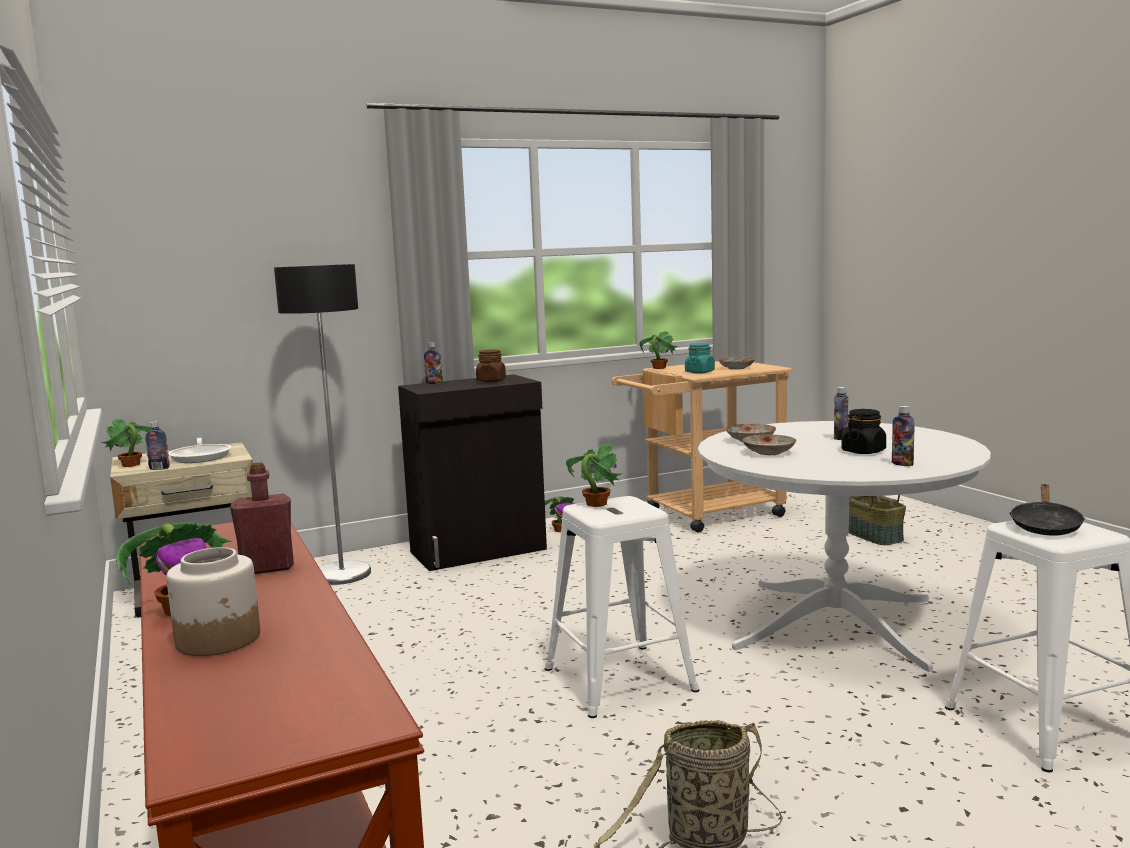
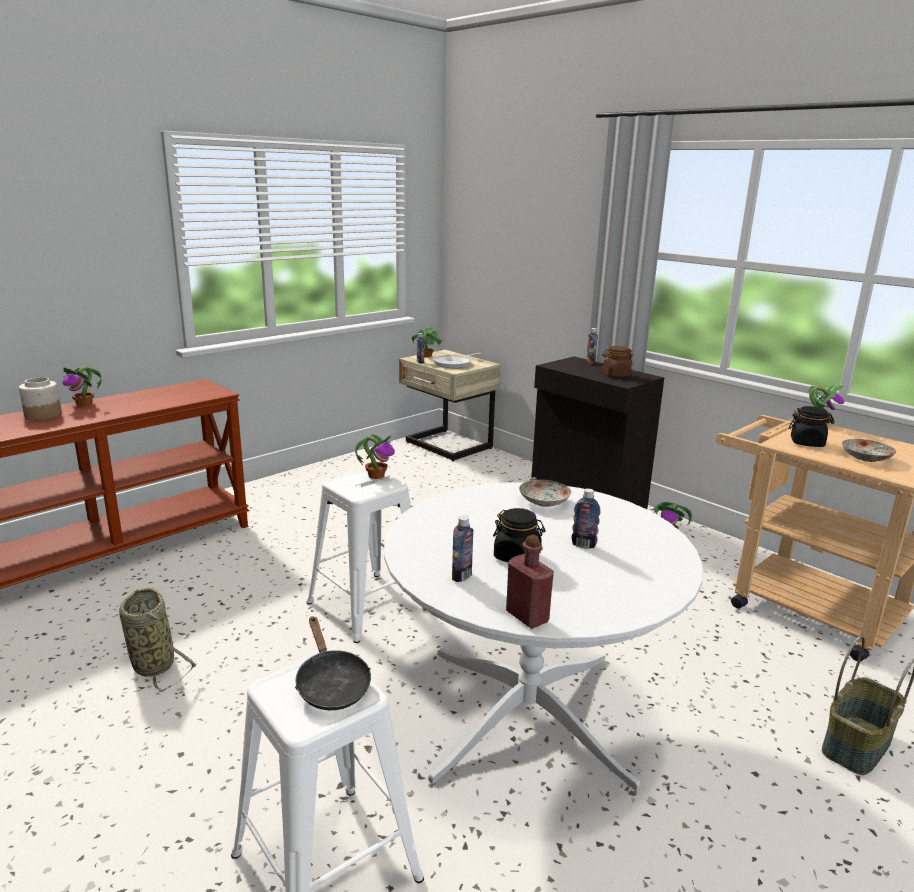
camera: 70 degrees right, 10 degrees up
(267, 568) = (138, 406): red bottle -> red bottle (527, 617)
(341, 574) = (503, 475): floor lamp -> none
(699, 372) = (807, 443): turquoise jar -> black jar
(768, 453) = (490, 511): plate -> none
(1045, 526) = (331, 684): black frying pan -> black frying pan turned 120 degrees counterclockwise

